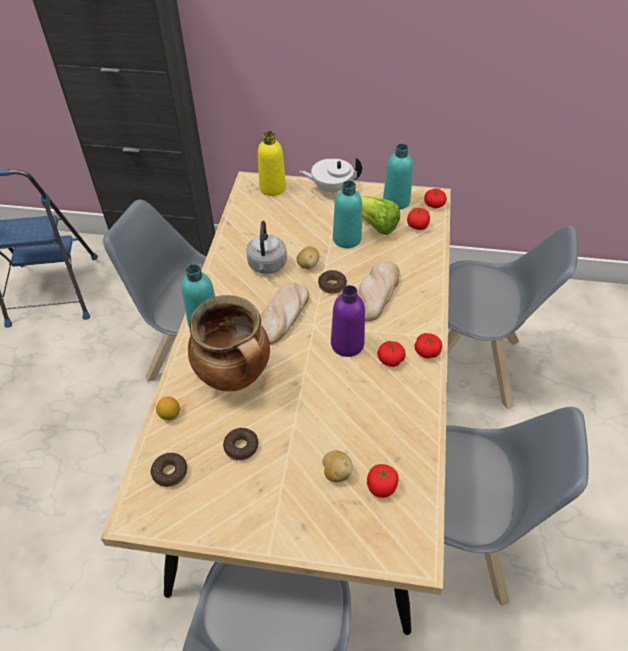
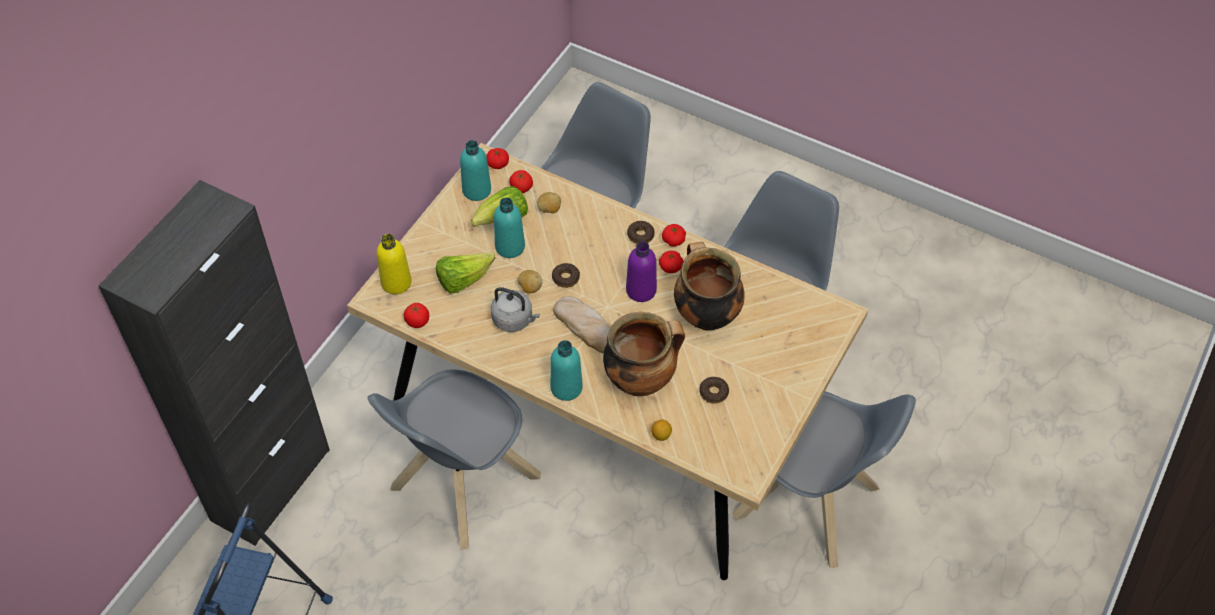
camera: 70 degrees left, 5 degrees up
(170, 472) = (718, 446): donut -> donut (640, 235)
(294, 223) = (463, 280): none -> lettuce
(331, 188) = (426, 234): white teapot -> none
(336, 473) = (761, 338): potato -> potato (549, 209)
(343, 408) = (705, 315): none -> cooking pot
(376, 293) = (591, 250): bread -> none
(381, 487) = (783, 315): tomato -> tomato (417, 321)

